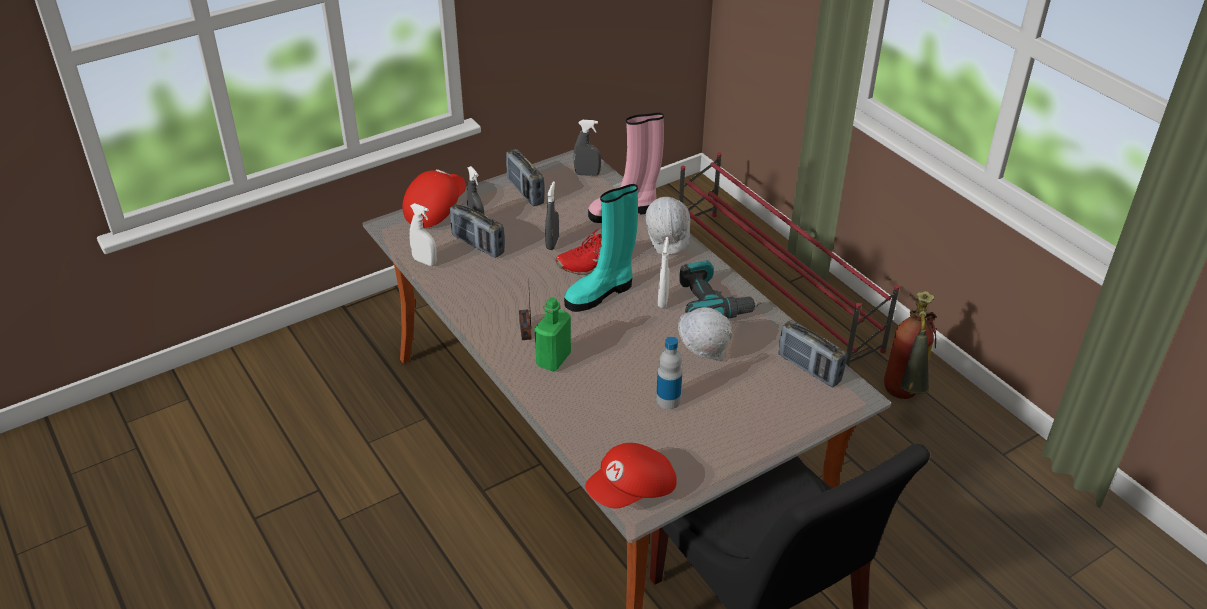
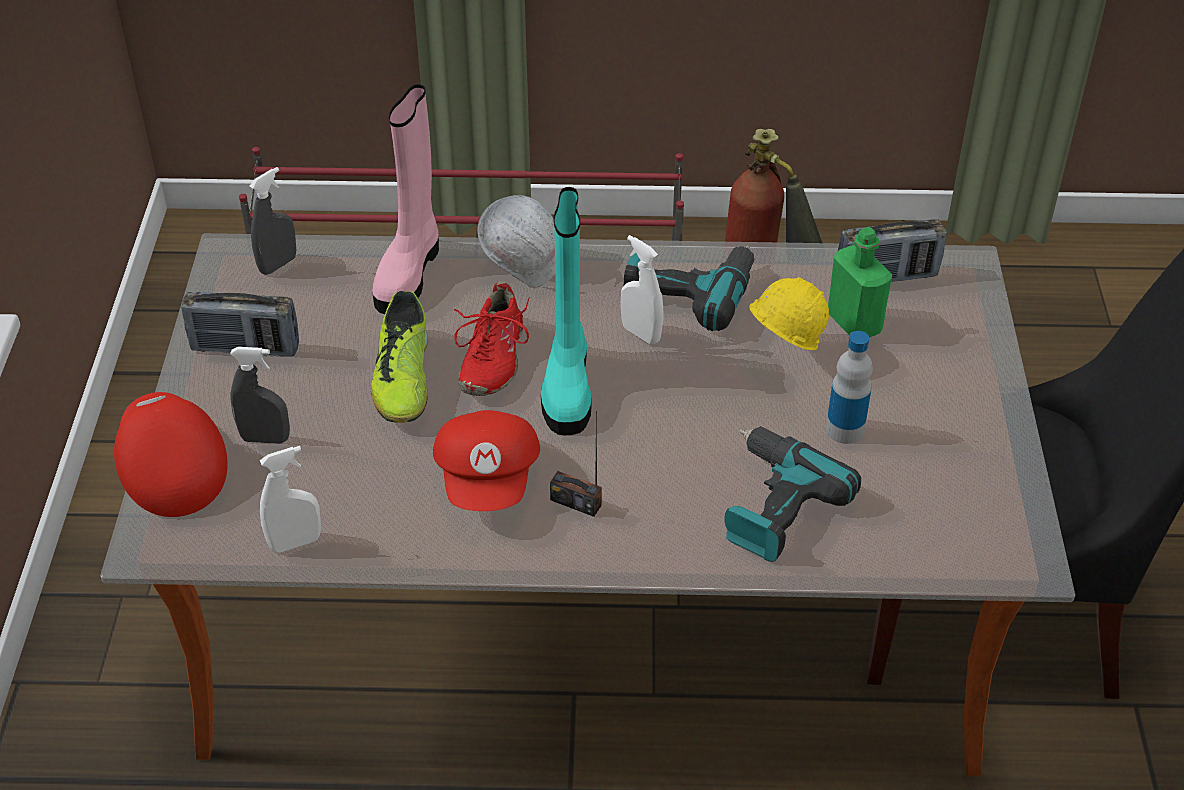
camera: 55 degrees left, 5 degrees up
(478, 245) = (319, 461): radio -> none
(552, 243) = (403, 379): grey spray bottle -> shoe
(553, 359) = (666, 502): green bottle -> green bottle (854, 323)
(587, 396) = (772, 505): none -> power drill
(632, 491) = (990, 549): red cap -> red cap (489, 479)
(703, 354) = (782, 352): white hard hat -> yellow hard hat

